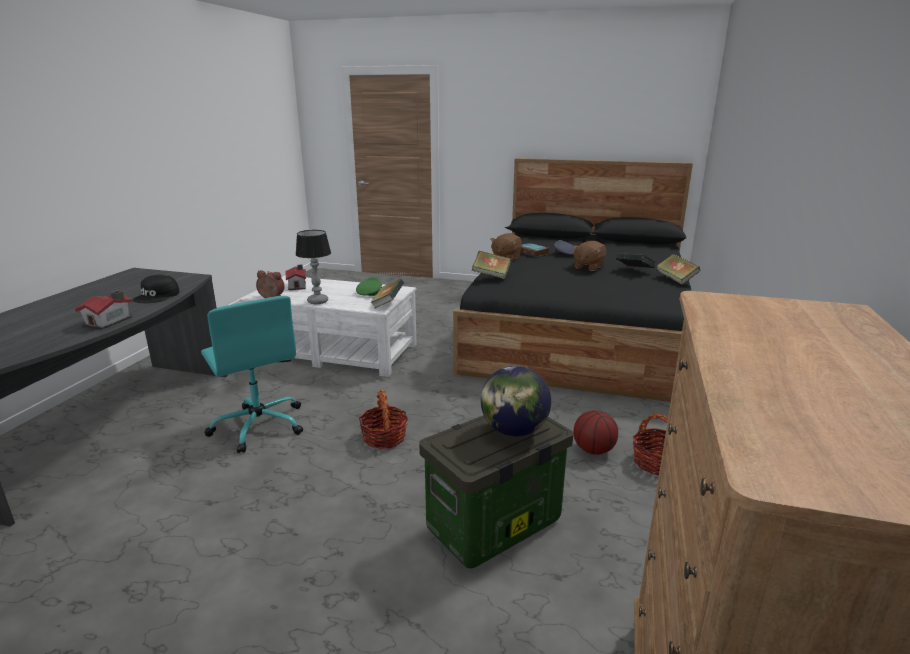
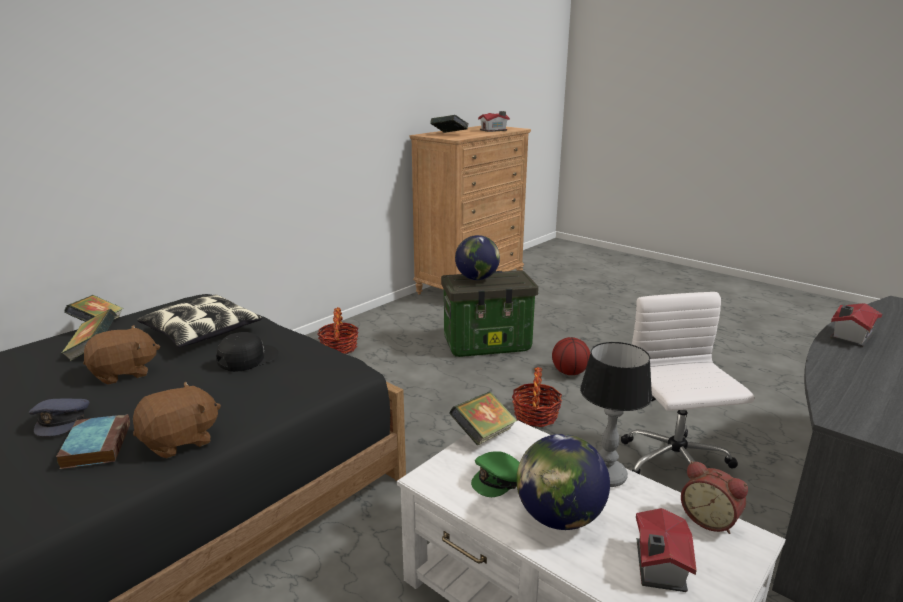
camera: 155 degrees left, 0 degrees up
(157, 296) = (846, 375): black cap -> black cap (247, 358)
(259, 425) = (675, 464): turquoise office chair -> white office chair
(338, 289) = (559, 517): none -> globe
(491, 275) = (311, 374): book -> book (449, 134)
(593, 450) = (369, 364): basketball -> basketball (570, 372)
(607, 286) = (202, 331): none -> pillow
(804, 406) = (494, 130): none -> toy house

